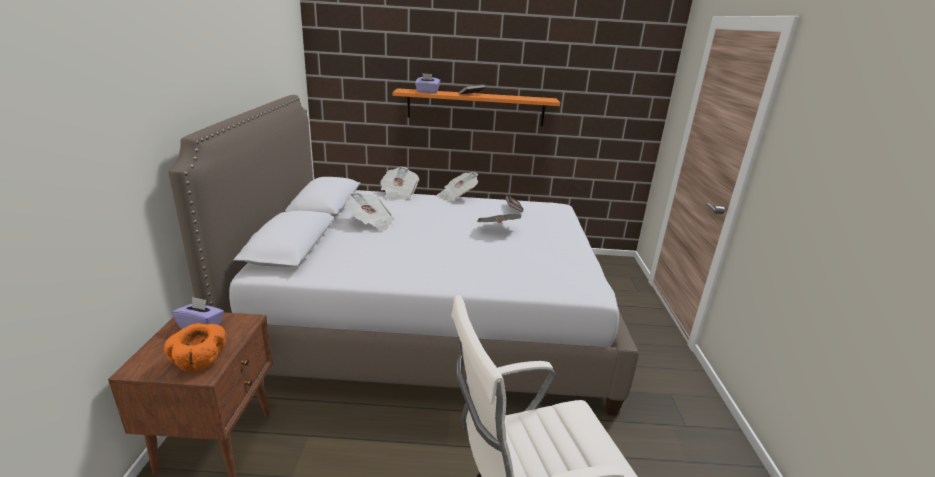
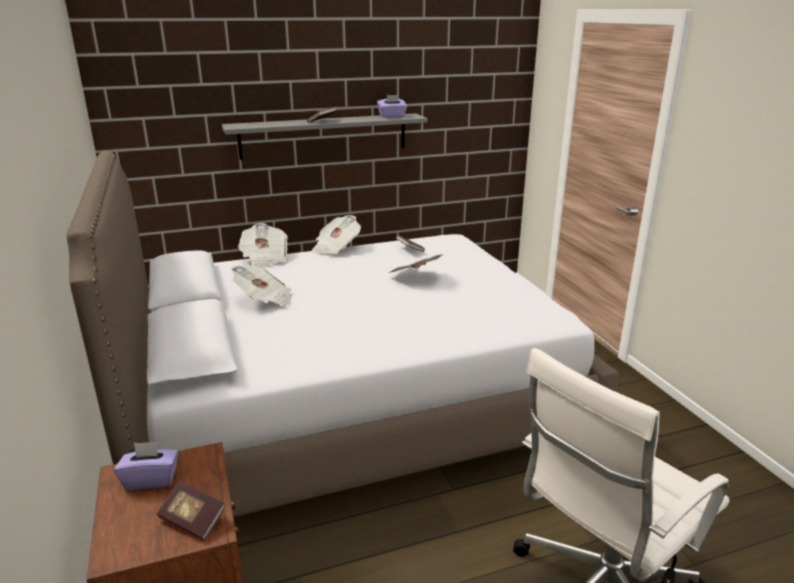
camera: 20 degrees left, 0 degrees up
(200, 362) = (193, 520): orange bowl -> book
(427, 92) = (267, 124): purple tissue box -> purple tissue box (392, 116)
(475, 107) = (324, 136): orange shelf -> grey shelf

